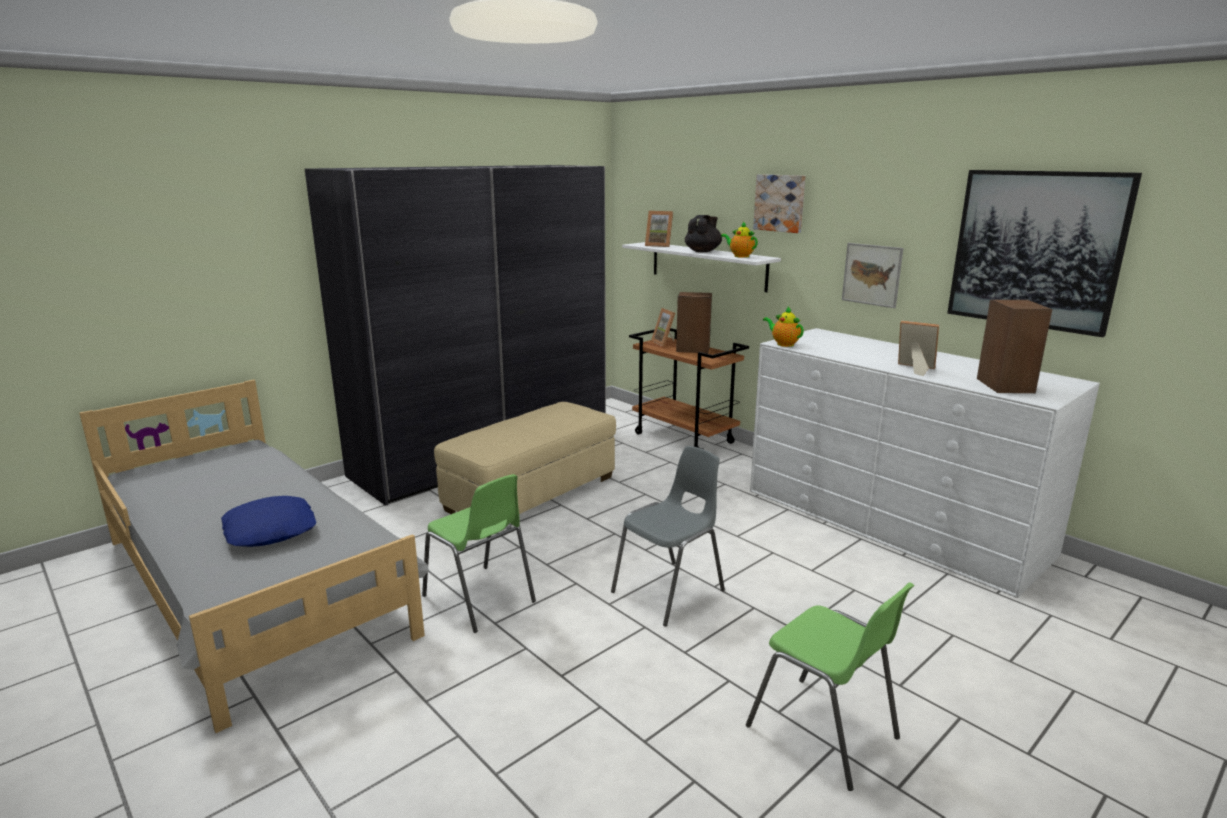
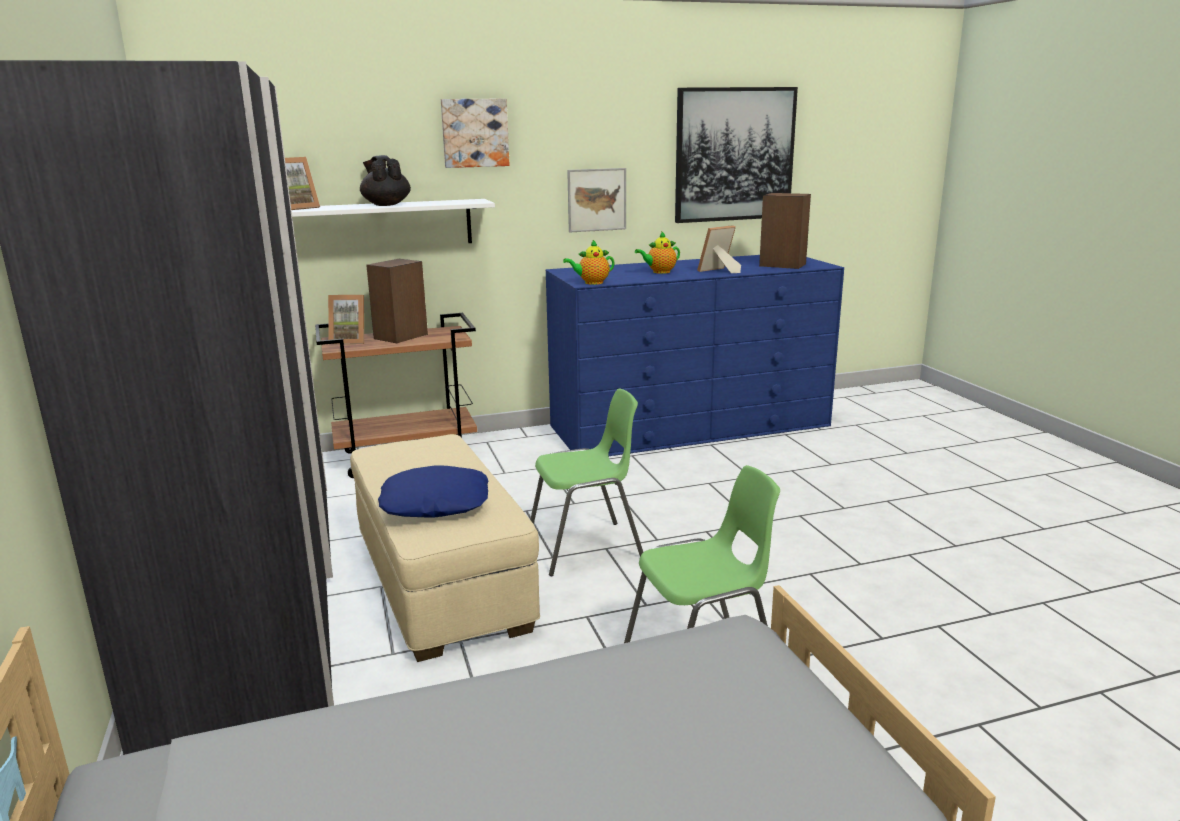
camera: 65 degrees left, 0 degrees up
(271, 530) = (643, 735): blue pillow -> blue pillow (435, 503)
(670, 592) = (751, 546): grey chair -> none
(740, 256) = (449, 202): teapot -> teapot (659, 272)
(823, 732) = (983, 536): green chair -> green chair (586, 548)
(891, 521) = (690, 426): white dresser -> blue dresser

